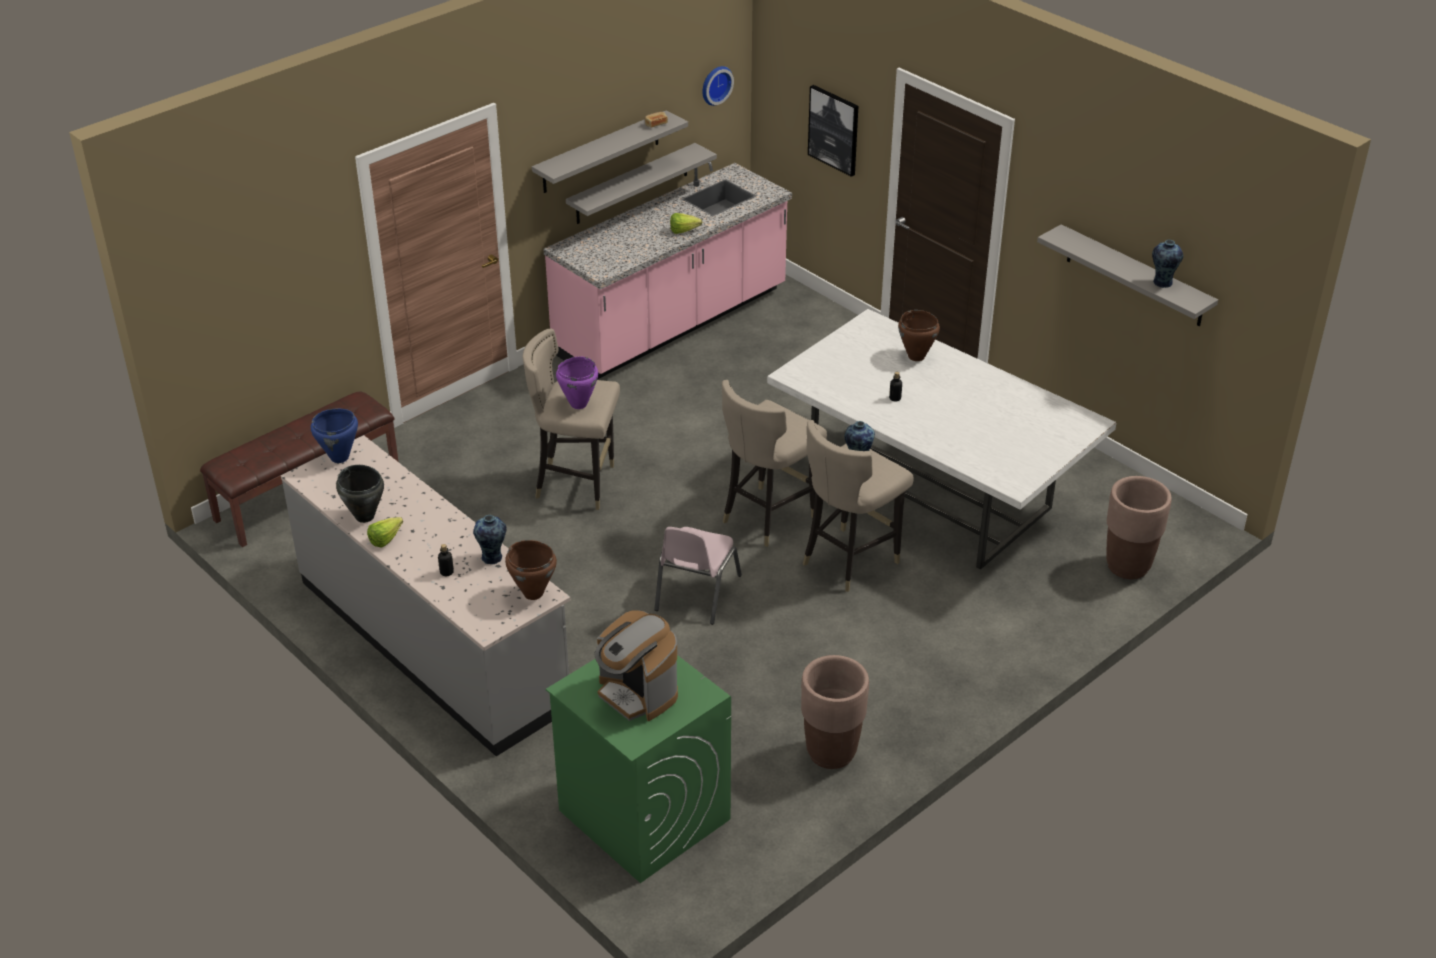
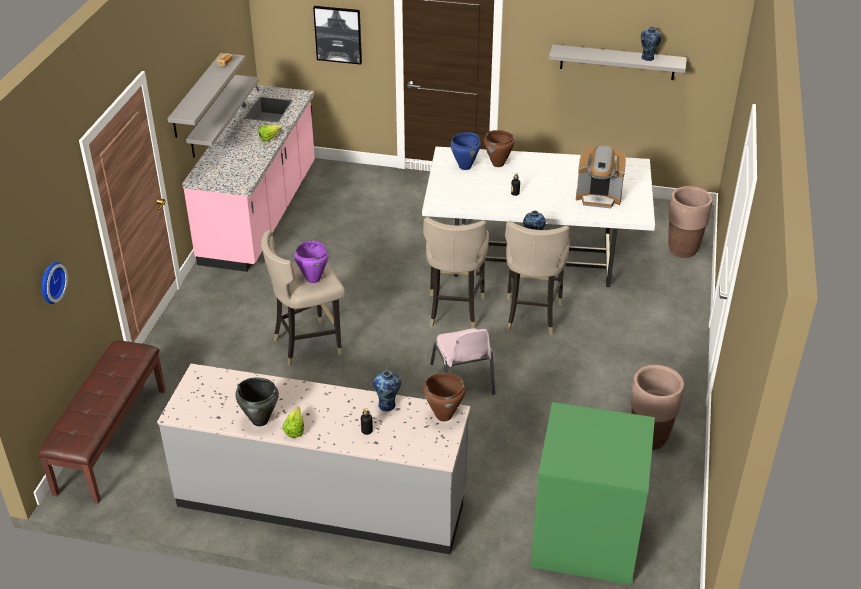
camera: 35 degrees left, 0 degrees up
(340, 458) = (191, 387): blue cooking pot -> blue cooking pot (465, 167)
(637, 694) = (599, 445): coffee machine -> coffee machine (598, 197)
(715, 84) = (238, 26): wall clock -> wall clock (50, 282)

